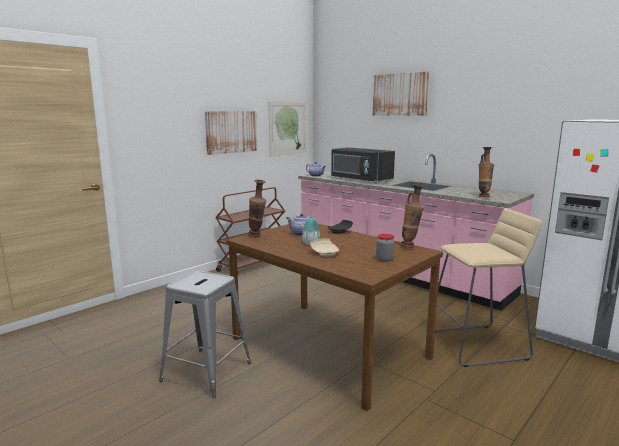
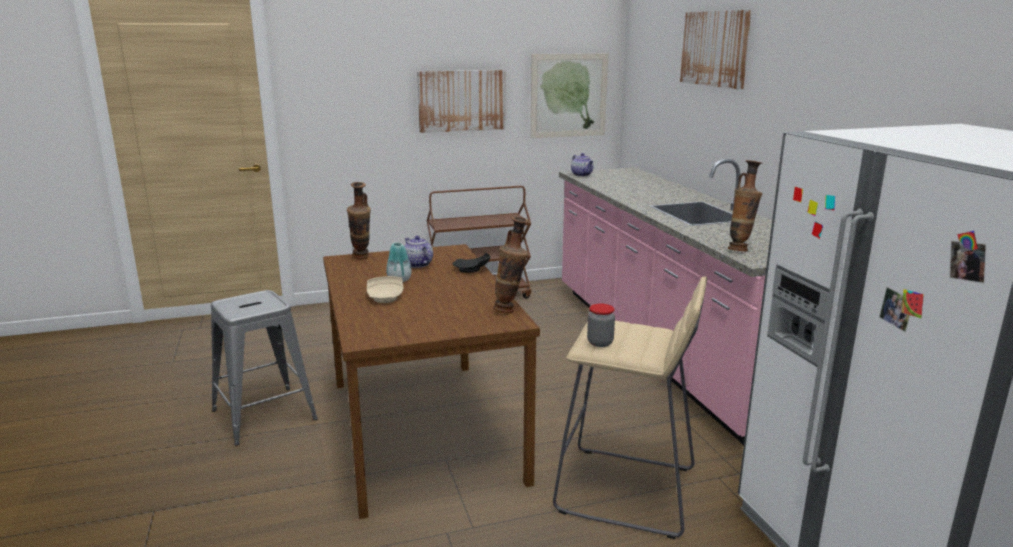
camera: 30 degrees right, 5 degrees up
(359, 180) = (626, 190): black microwave -> none
(384, 259) = (433, 322): jar -> jar (600, 343)

